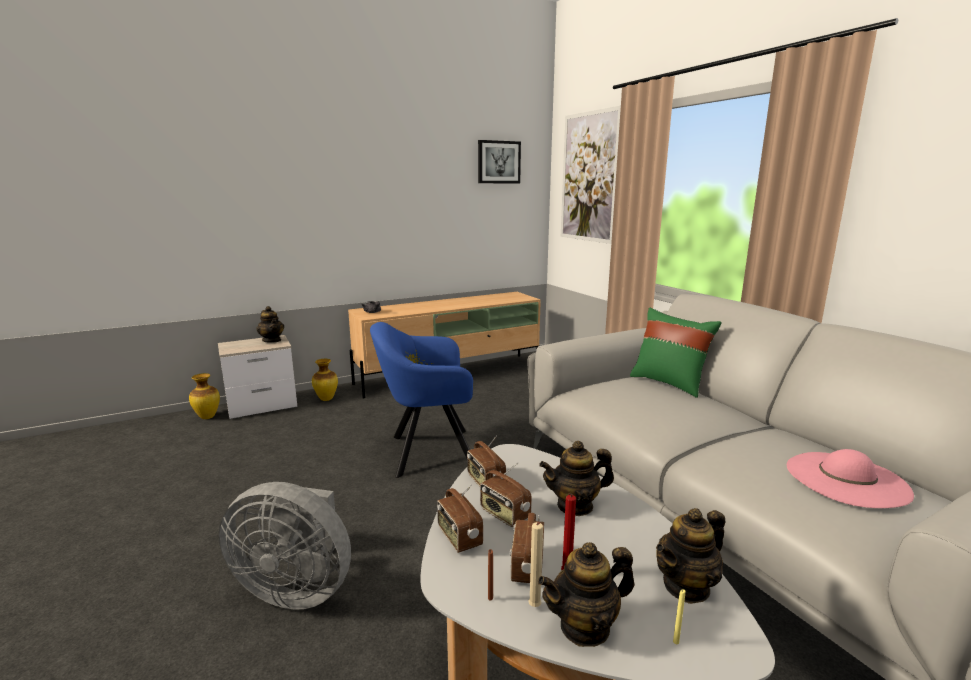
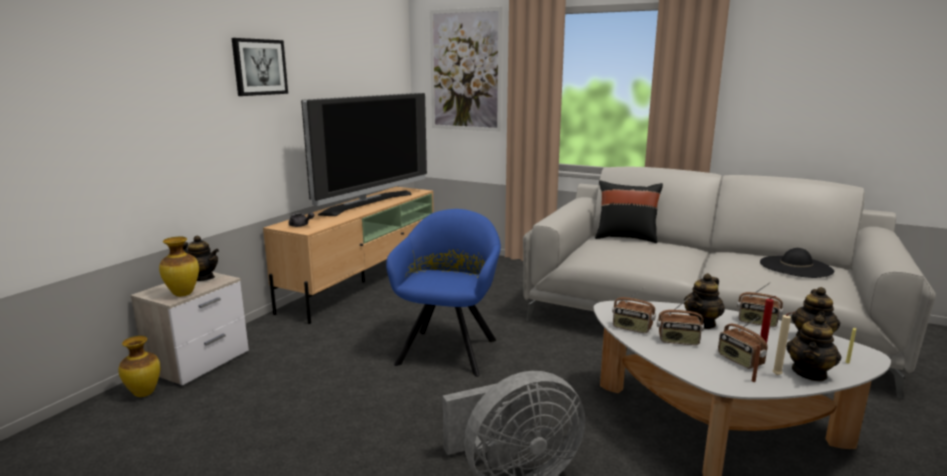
camera: 35 degrees left, 0 degrees up
(327, 399) = (269, 335): vase -> vase (184, 294)
(426, 452) = (449, 349): blue armchair -> blue armchair turned 150 degrees clockwise
(458, 537) = (680, 361): radio -> radio (757, 322)
(461, 302) = (368, 203): none -> television
(498, 162) = (375, 54): picture -> picture (259, 67)
(669, 383) = (626, 238): green pillow -> black pillow
(846, 479) = (796, 267): pink hat -> black hat

